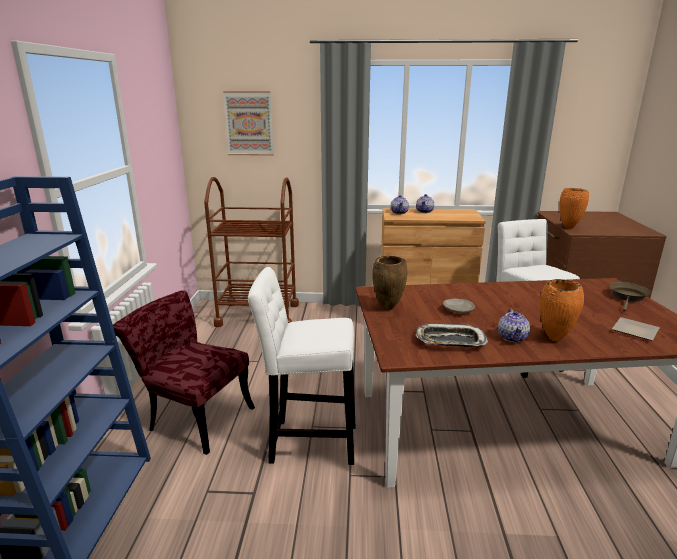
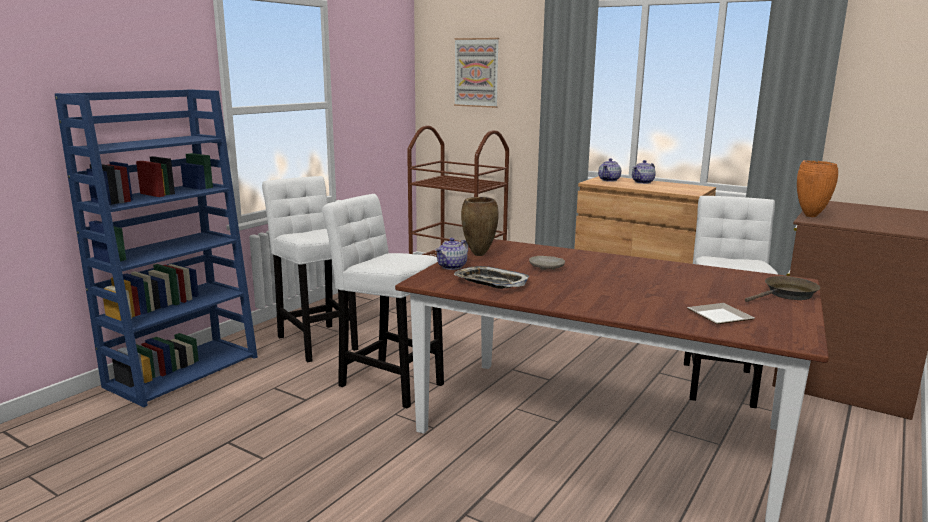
camera: 30 degrees right, 5 degrees down
(193, 417) = (316, 341): red chair -> white stool
(512, 337) = (559, 293): teapot -> teapot (452, 266)
(554, 339) = (603, 303): orange vase -> none

